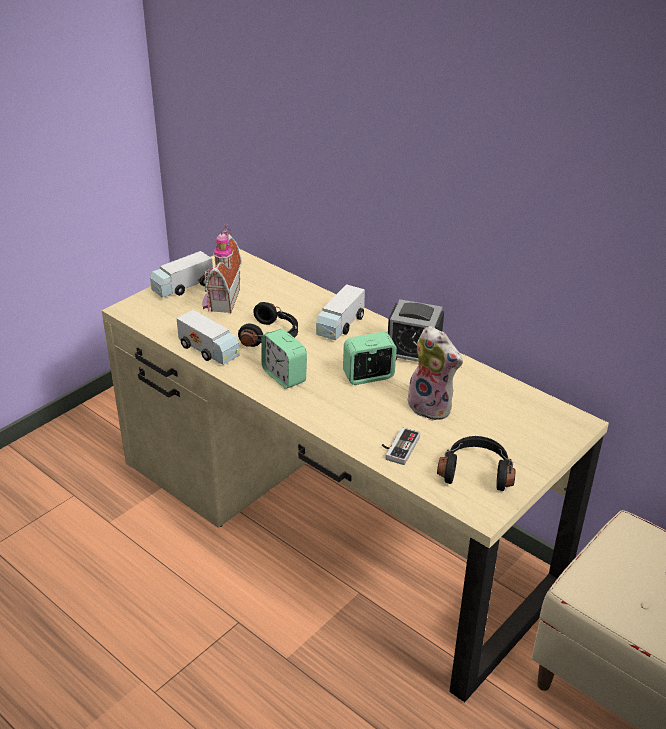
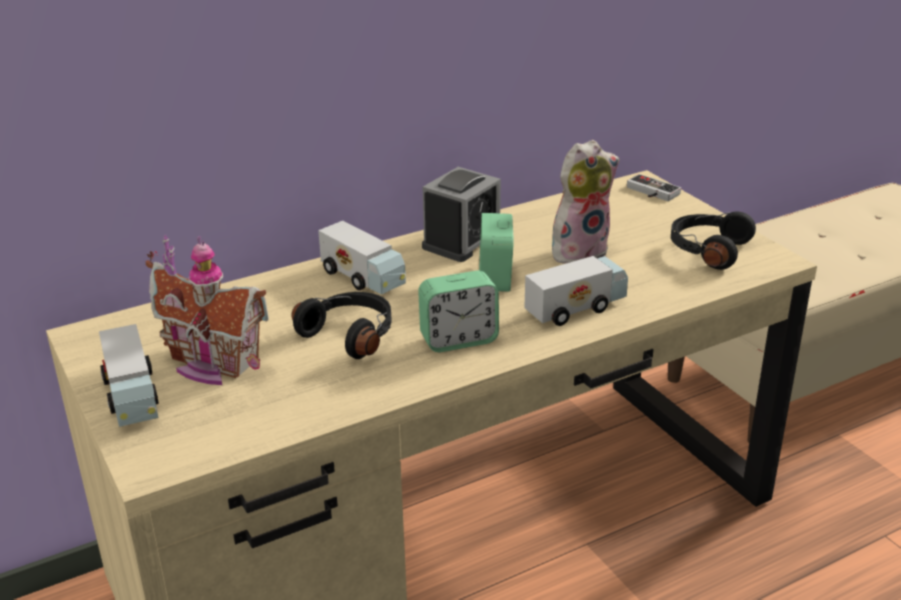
camera: 70 degrees left, 5 degrees down
(209, 350) = (349, 395): toy truck -> toy truck (576, 307)
(398, 447) = (649, 286): game controller -> game controller (650, 192)

